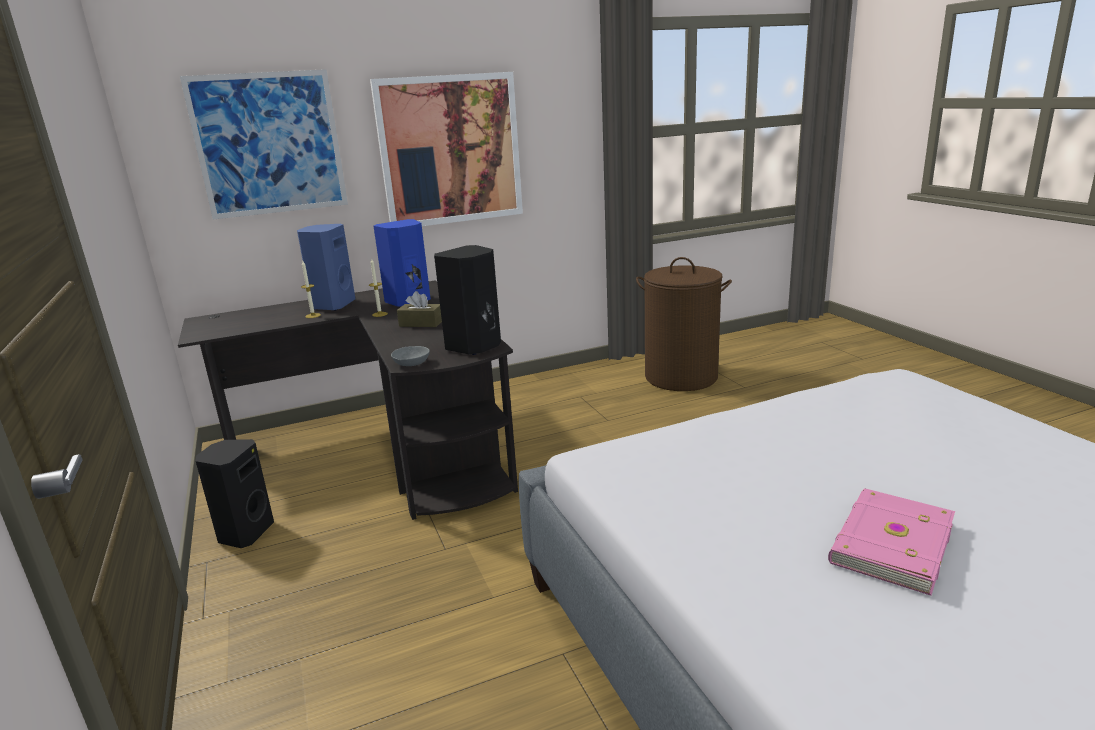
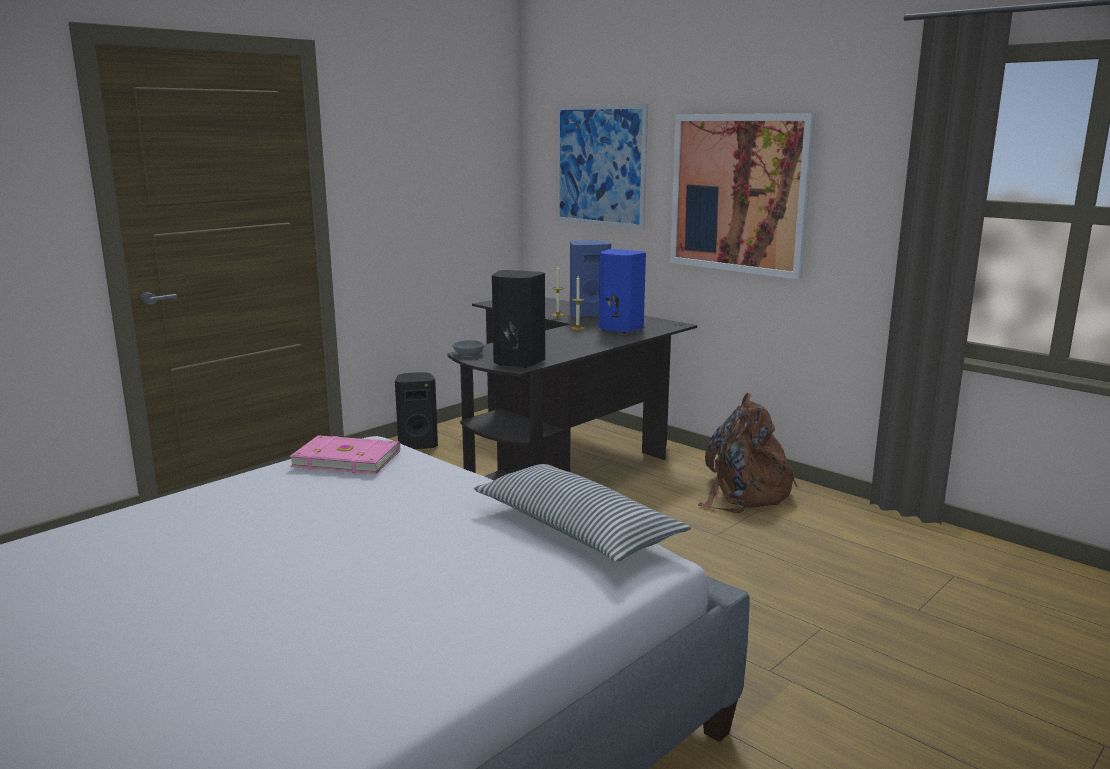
camera: 65 degrees right, 5 degrees down
(421, 323) = (564, 341): brown tissue box -> none
(548, 394) = (744, 493): none -> brown backpack
(681, 377) = (892, 560): brown laundry basket -> none
(850, 390) = (576, 530): none -> pillow
(889, 543) = (240, 548): pink book -> pink book (346, 458)

